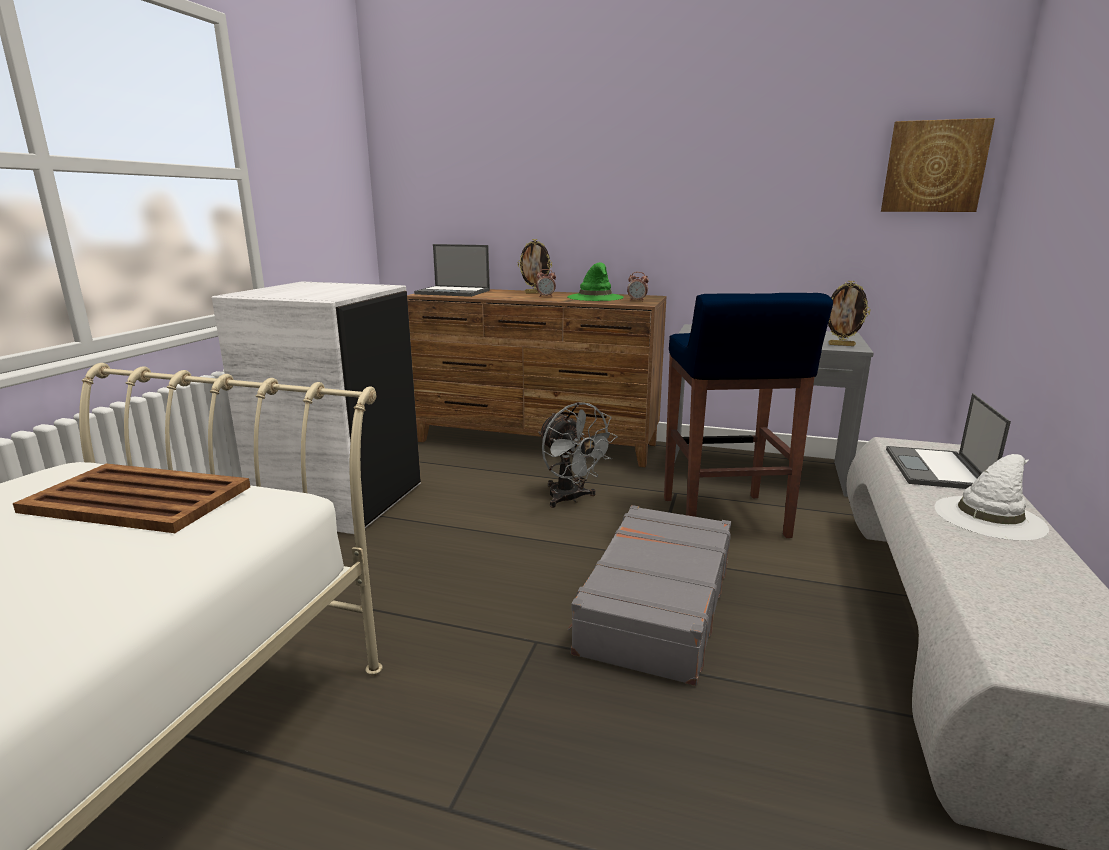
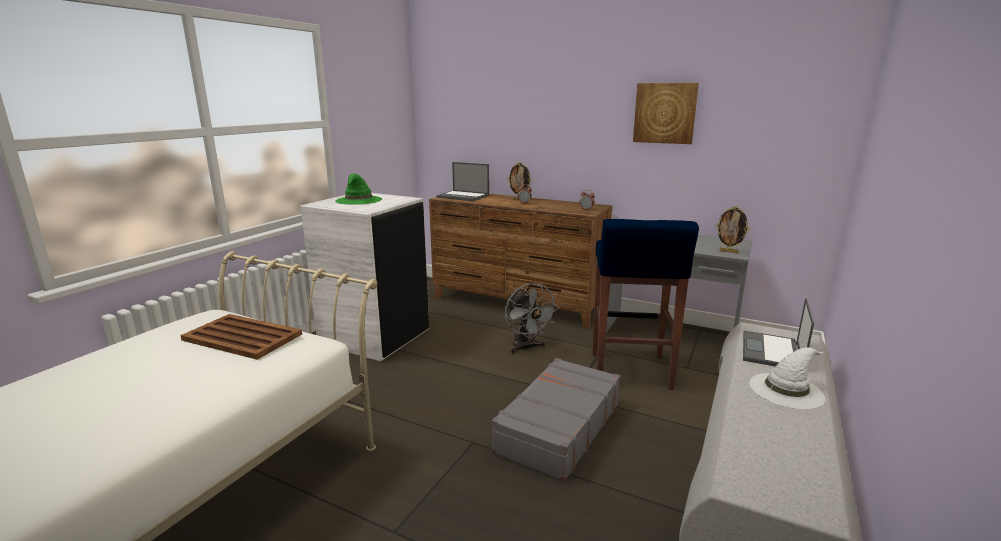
camera: 10 degrees right, 0 degrees up
(595, 297) = (559, 205): green hat -> green hat (359, 200)
(934, 167) = (811, 121): picture -> picture (665, 113)

